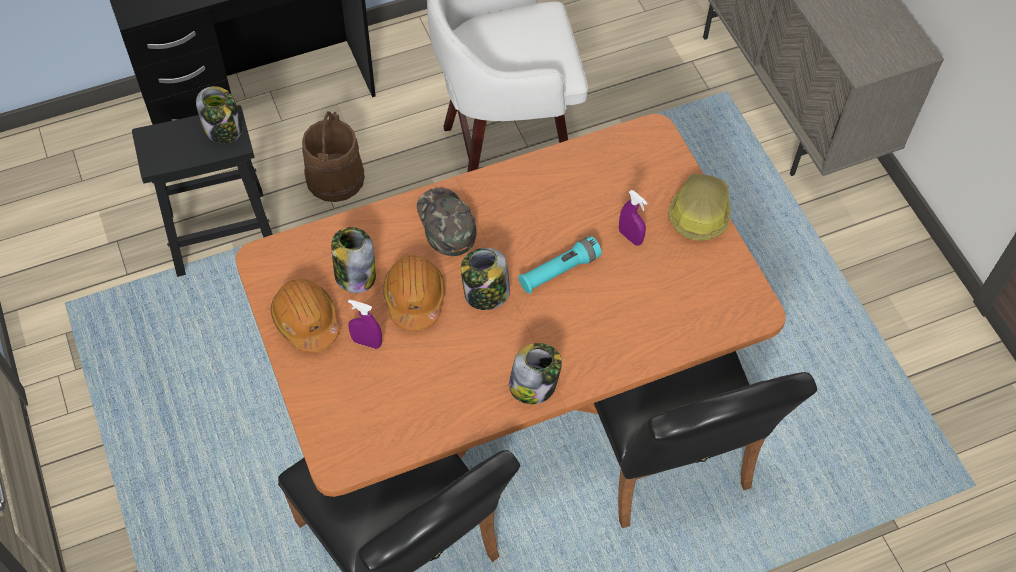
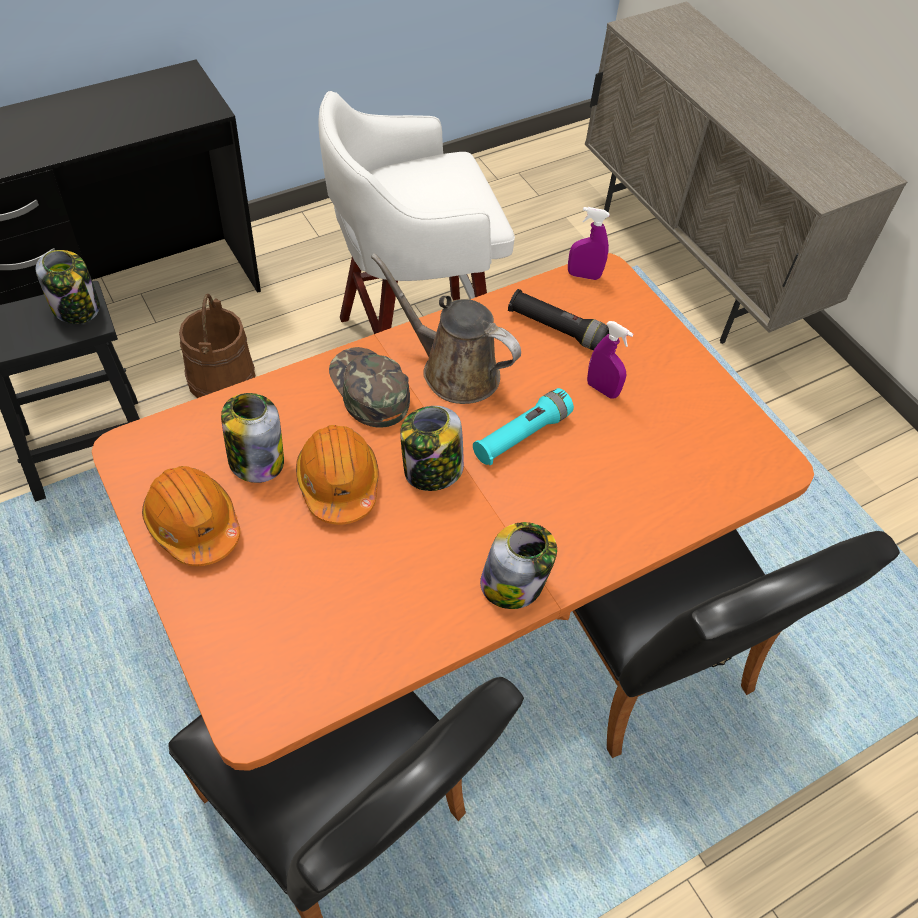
camera: 10 degrees left, 5 degrees down
(367, 342) = (279, 546): purple spray bottle -> purple spray bottle (583, 275)
(514, 212) = (453, 370): none -> brown watering can
(603, 182) = (556, 329): none -> black flashlight
(699, 212) = (678, 356): hard hat -> none

